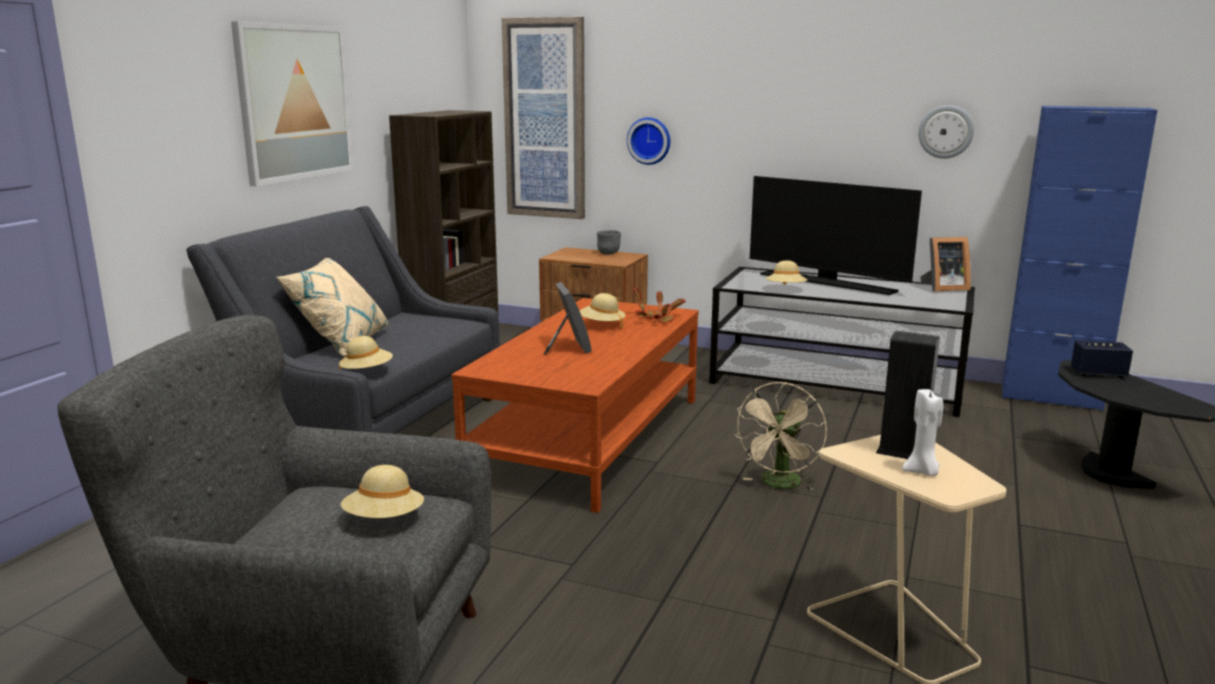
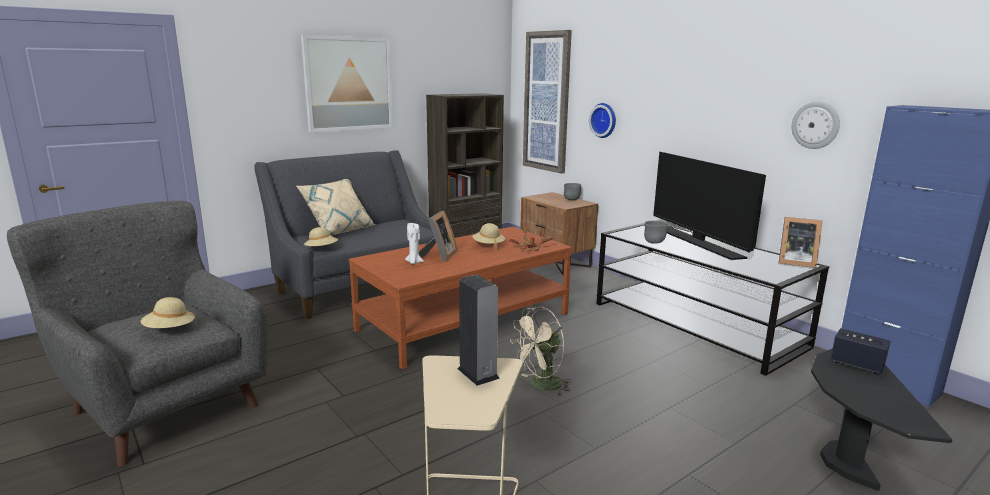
camera: 30 degrees right, 0 degrees up
(785, 289) = (654, 242): beige hat -> grey bowl
(922, 472) = (460, 391): white candle -> white candle (414, 262)

